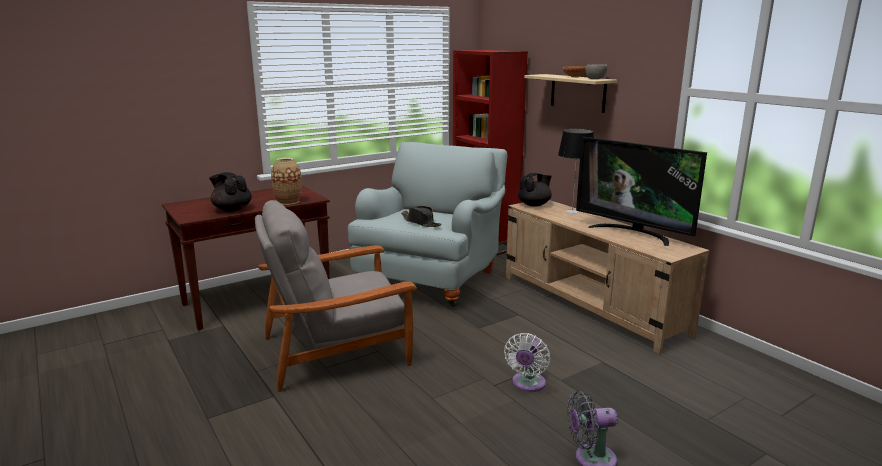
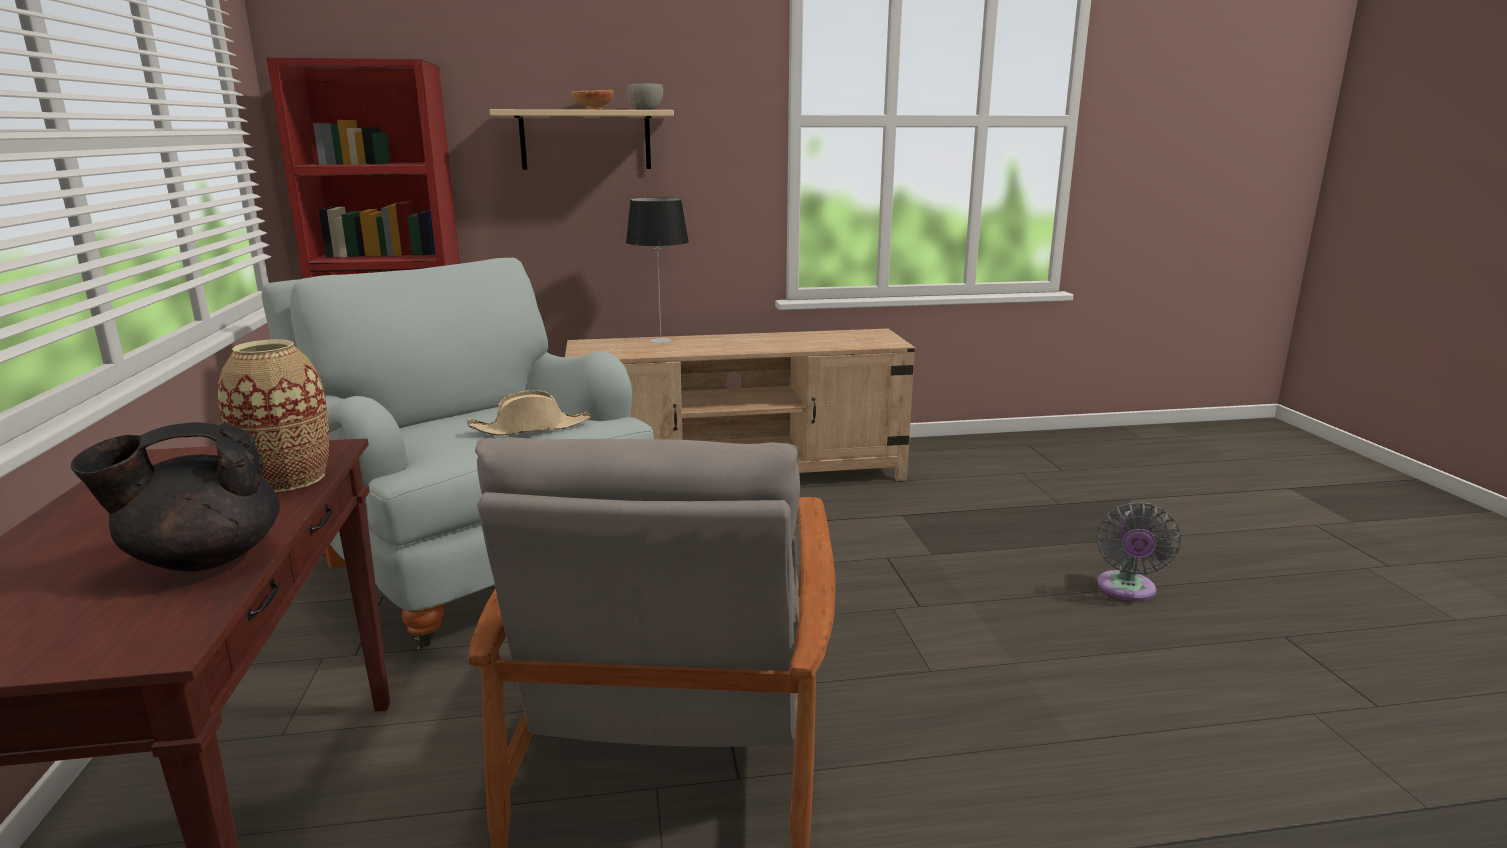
camera: 65 degrees left, 0 degrees up
(421, 222) = (531, 428): black hat -> beige hat
(527, 384) = (931, 580): white fan -> none
(534, 205) = (593, 349): black teapot -> none
(633, 233) = (794, 337): television -> none

